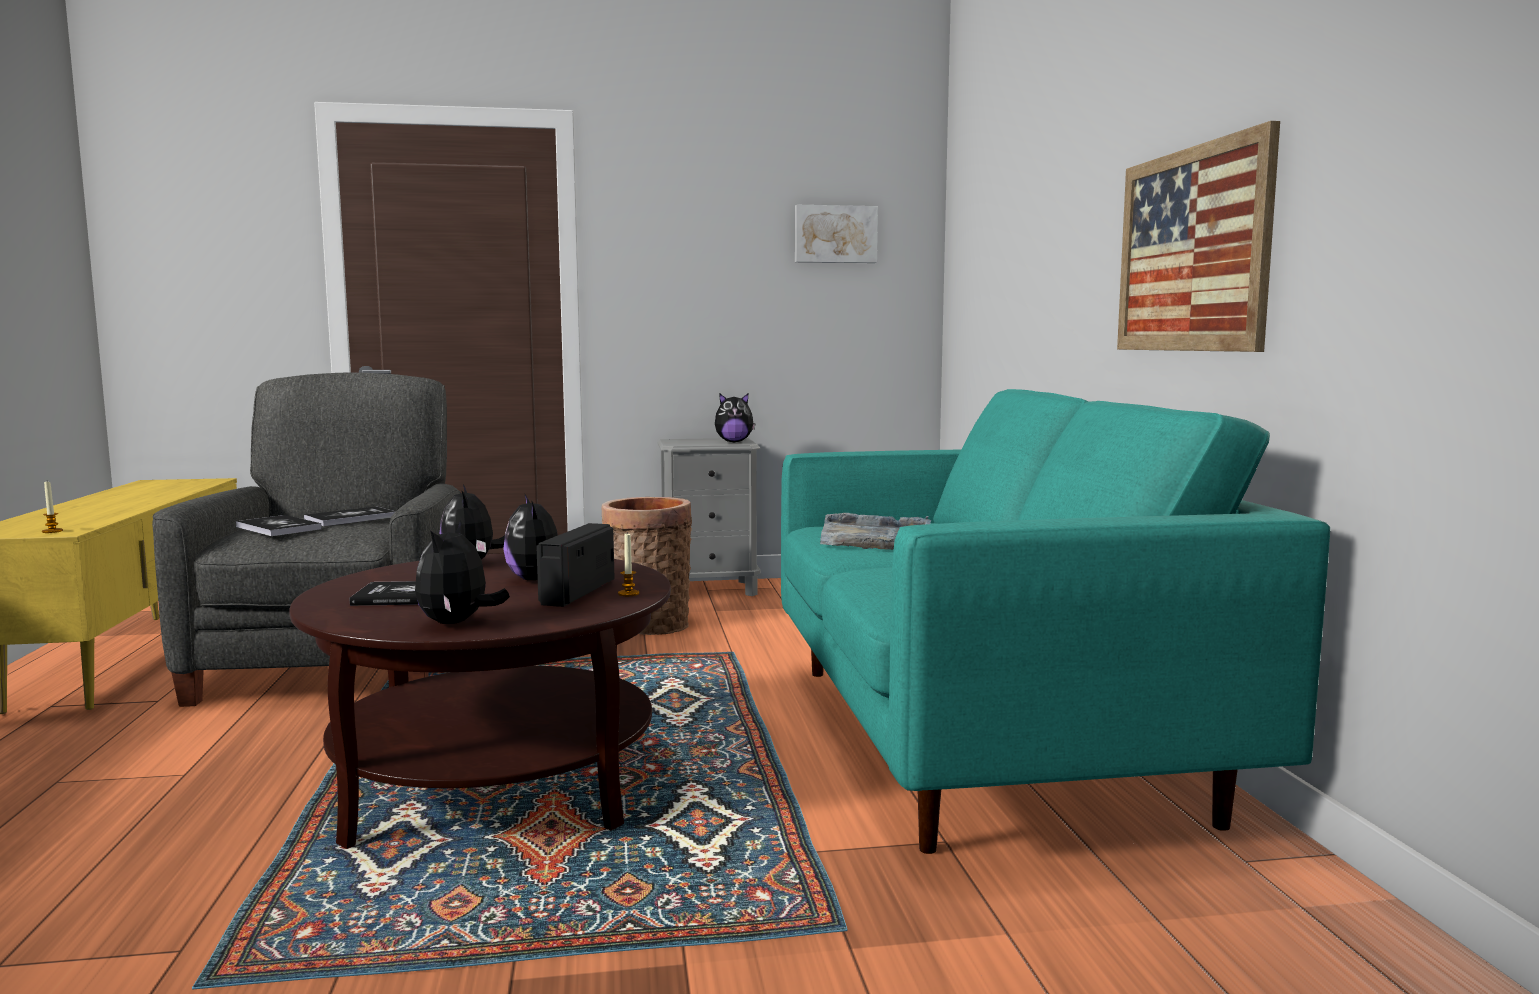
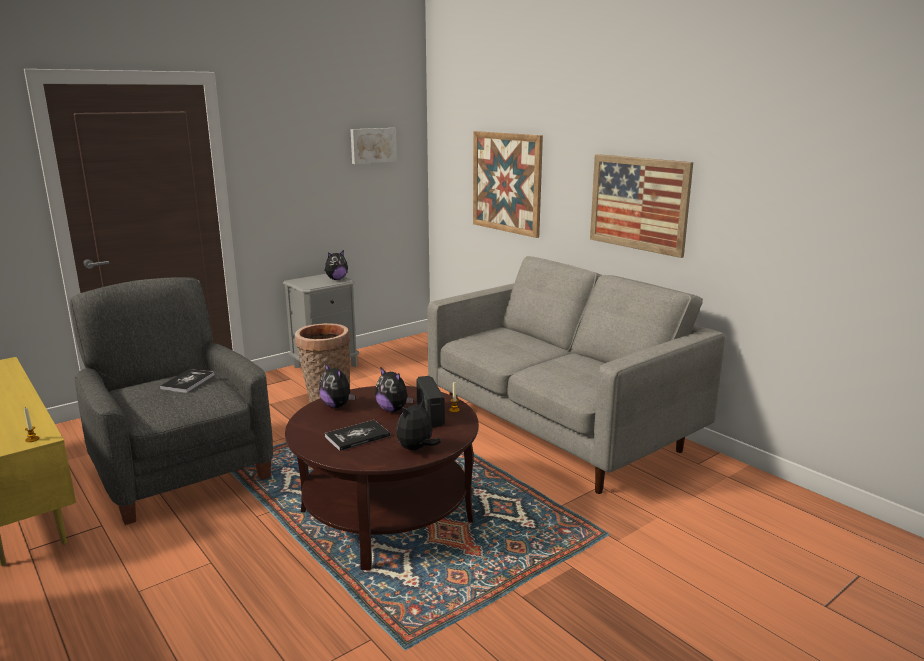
camera: 30 degrees left, 10 degrees up
(278, 528) = (160, 400): book -> none
(457, 623) = (416, 449): plush toy -> plush toy turned 60 degrees clockwise
(874, 538) = (497, 346): grey tray -> none
(982, 736) = (560, 431): turquoise sofa -> grey sofa
(1021, 273) = (506, 182): none -> picture

